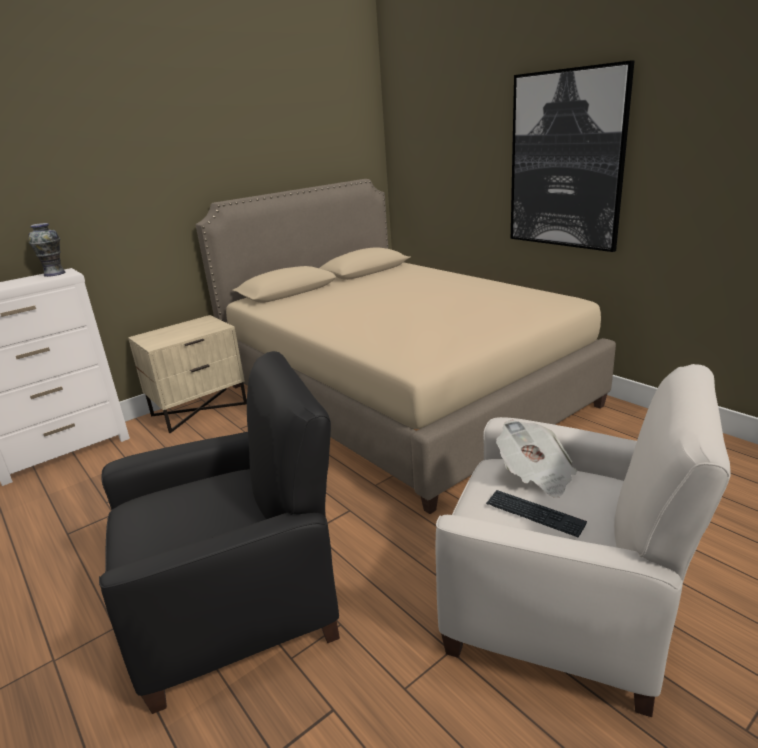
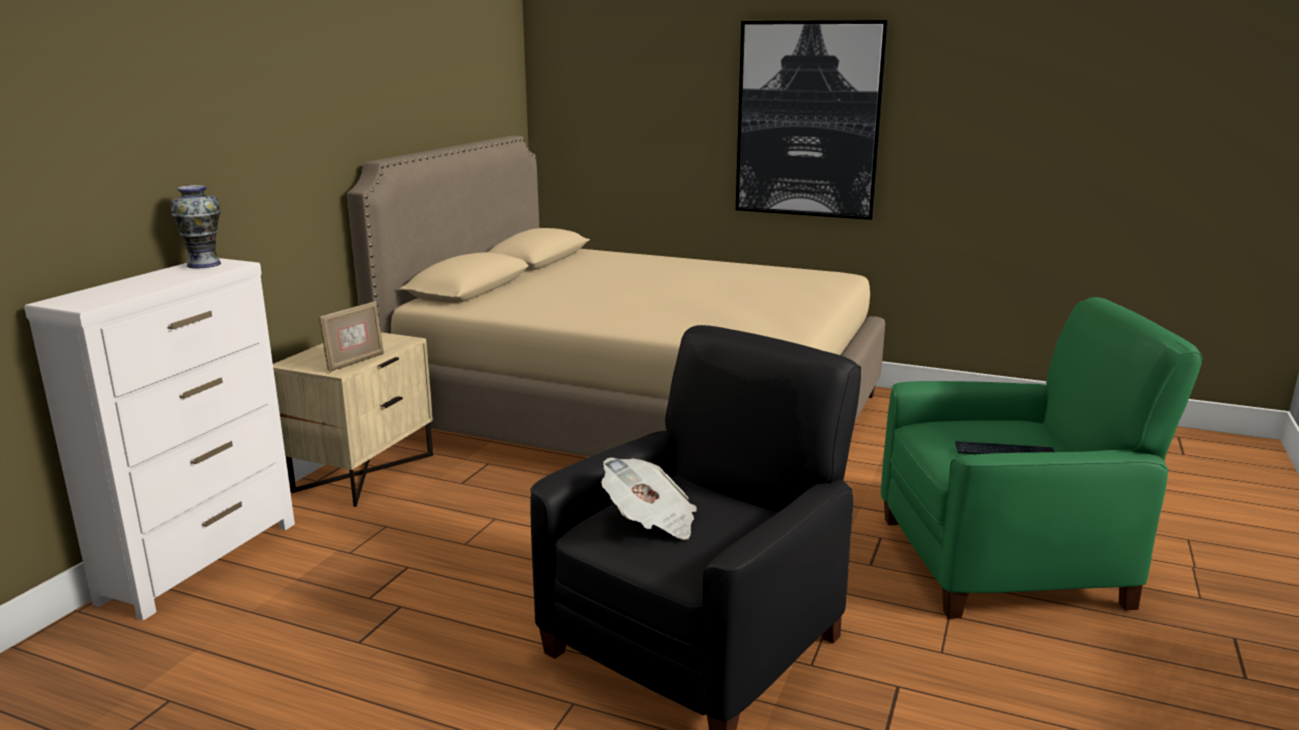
camera: 30 degrees left, 5 degrees down
(171, 340) = (355, 362): none -> picture frame
(536, 475) = (969, 426): newspaper -> newspaper (650, 521)
(561, 608) = (1004, 561): white armchair -> green armchair

